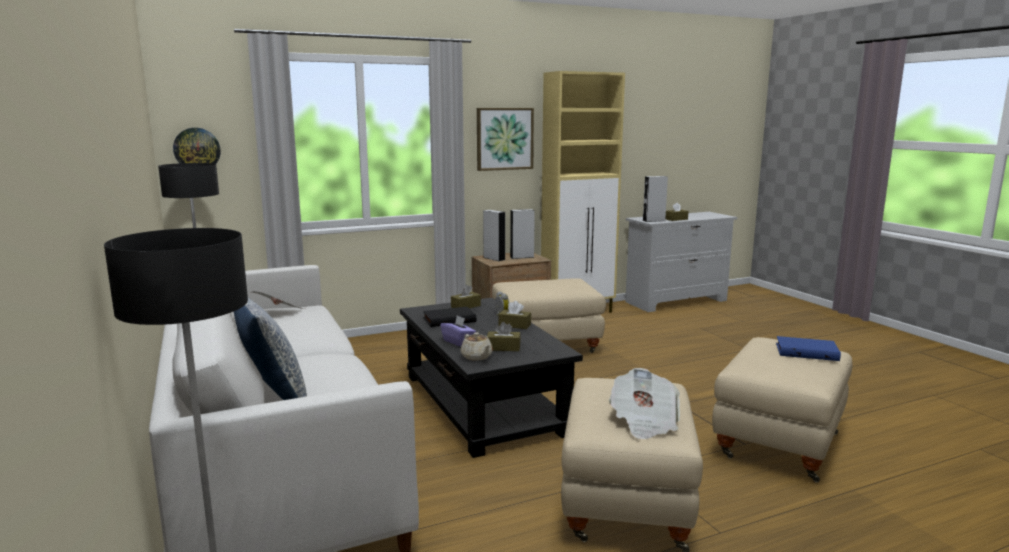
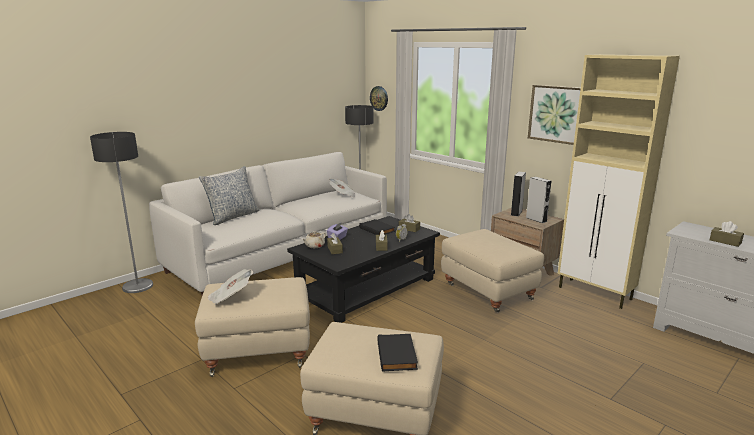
camera: 70 degrees right, 5 degrees up
(653, 220) = (690, 232): grey speaker -> none
(807, 351) = (398, 355): blue book -> black book

